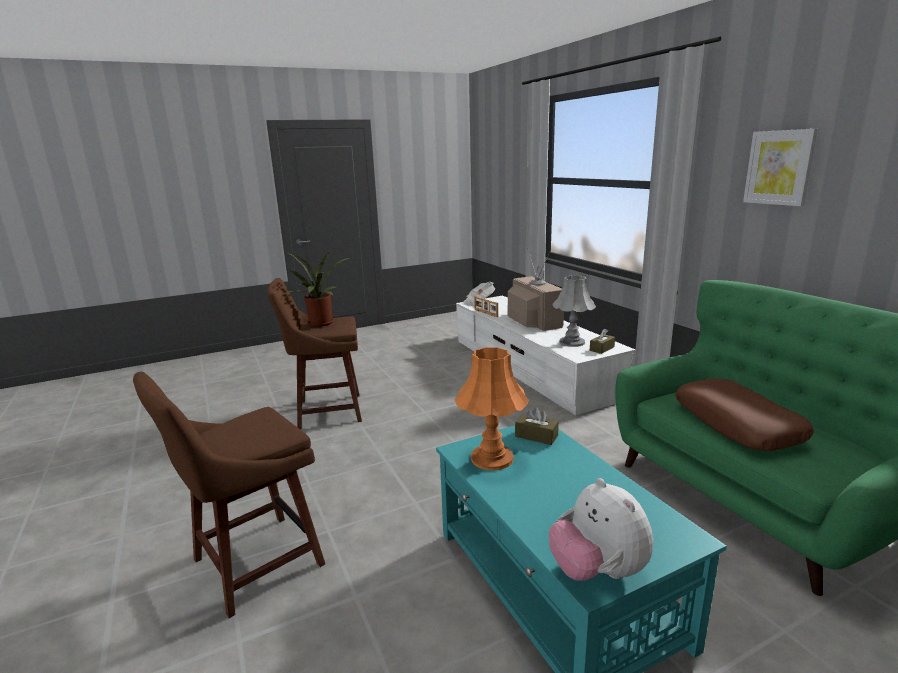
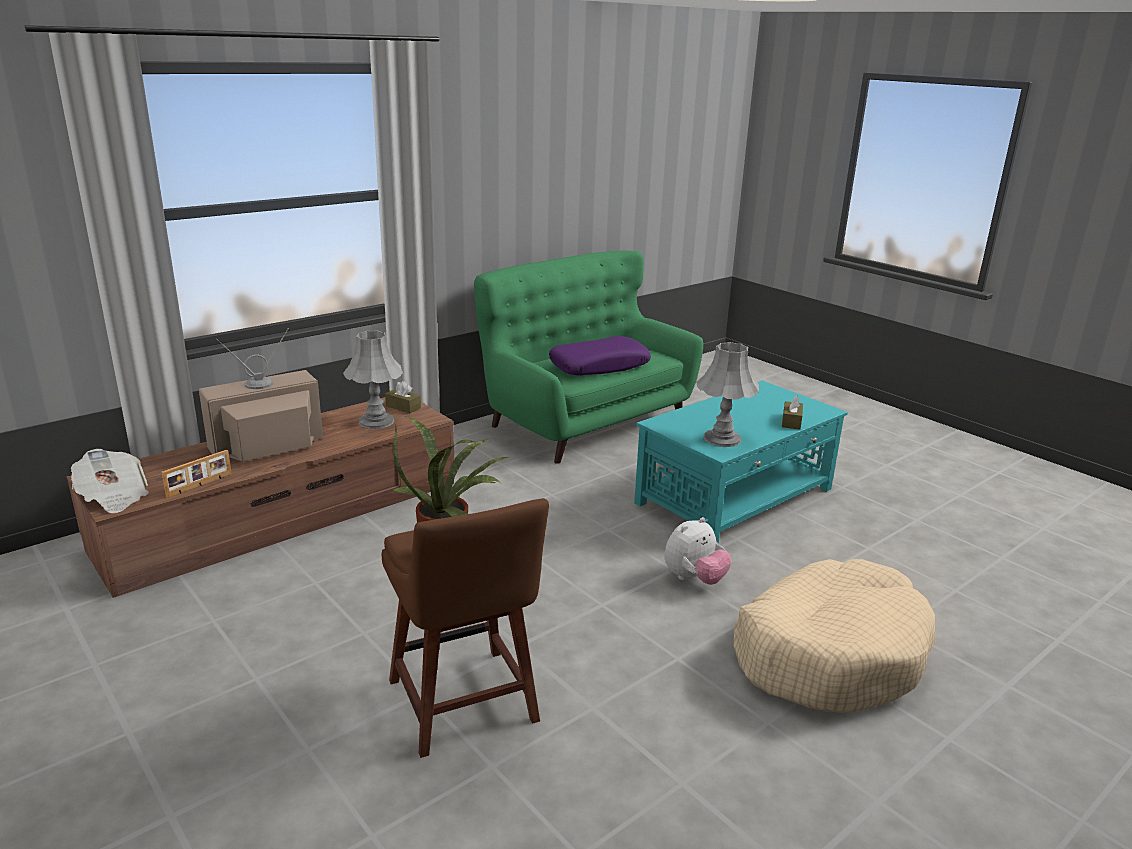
camera: 105 degrees left, 5 degrees up
(251, 564) = (829, 654): brown stool -> beige dog bed
(491, 458) = (722, 439): orange table lamp -> grey table lamp
(532, 366) = (284, 513): white tv stand -> brown tv stand
(536, 436) = (674, 424): brown tissue box -> brown tissue box (791, 421)
(597, 571) = (816, 408): plush toy -> plush toy (694, 579)
(737, 424) = (599, 366): brown pillow -> purple pillow
(779, 167) = (487, 163): picture -> none

